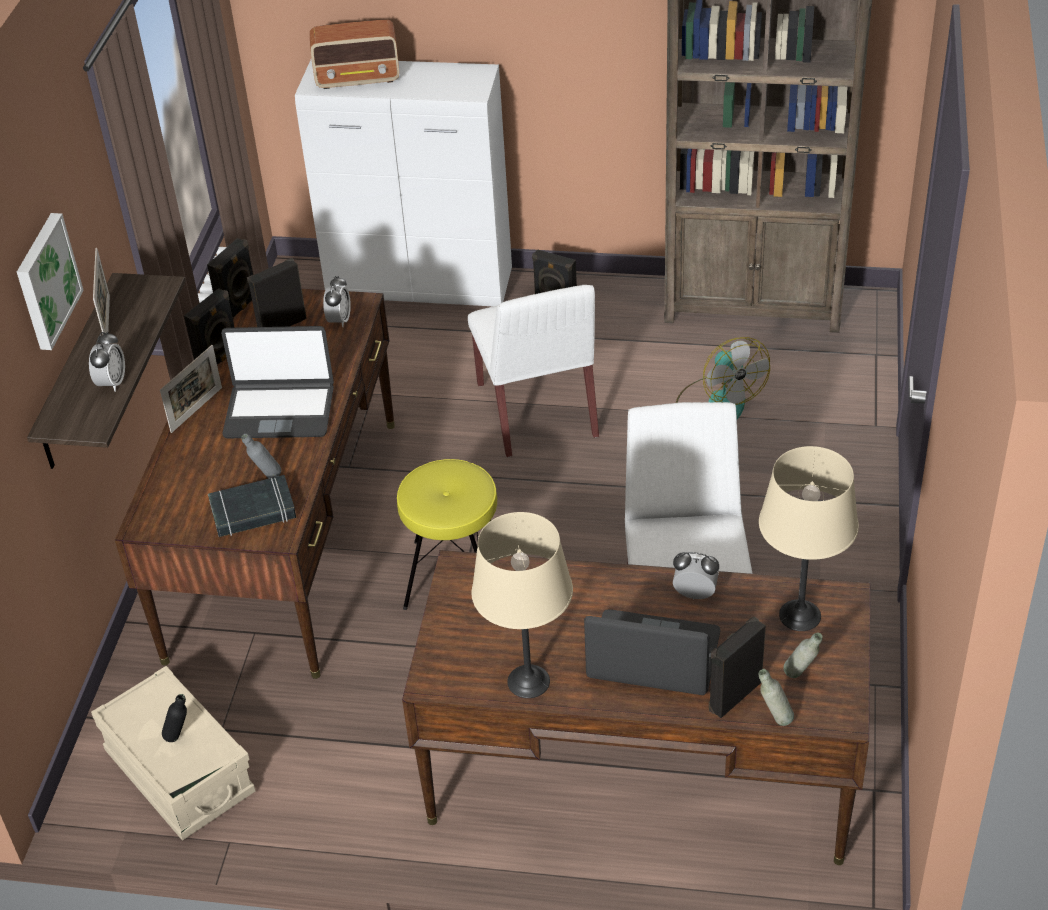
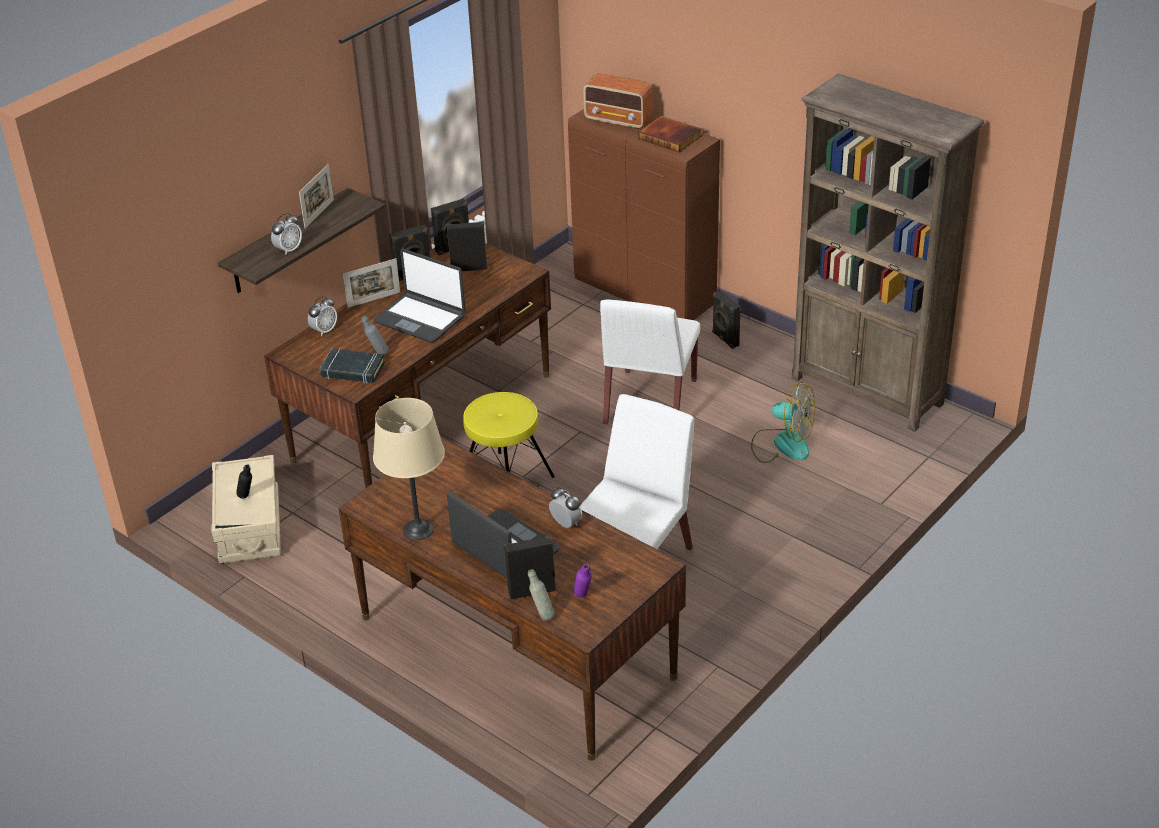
camera: 30 degrees right, 5 degrees down
(45, 281) = (269, 169): picture -> none
(339, 320) = (506, 277): alarm clock -> alarm clock (324, 330)
(421, 285) = (645, 293): white cabinet -> brown cabinet
(440, 79) = (671, 137): none -> book
(719, 401) = (782, 444): fan -> fan turned 75 degrees counterclockwise
(799, 615) = (619, 563): beige table lamp -> none
(800, 676) = (583, 598): grey bottle -> purple bottle

